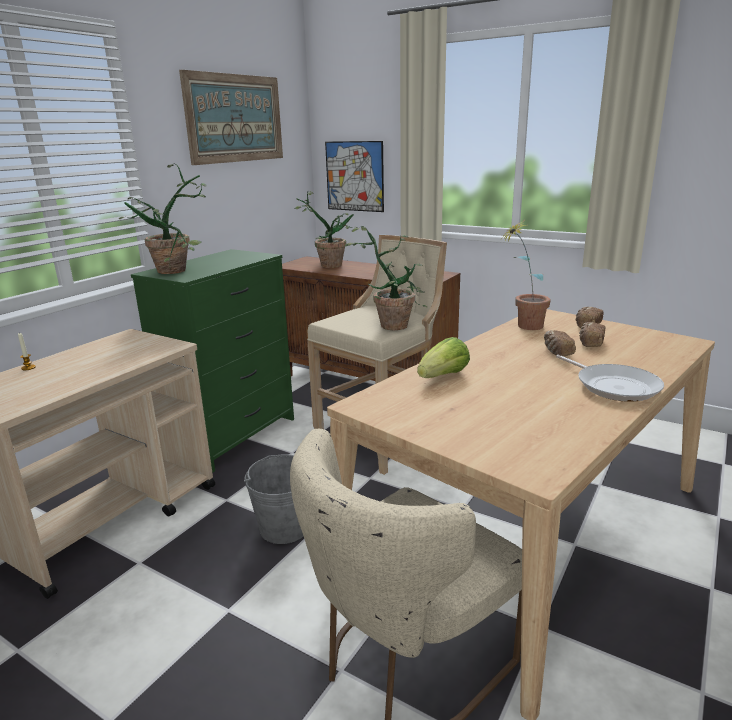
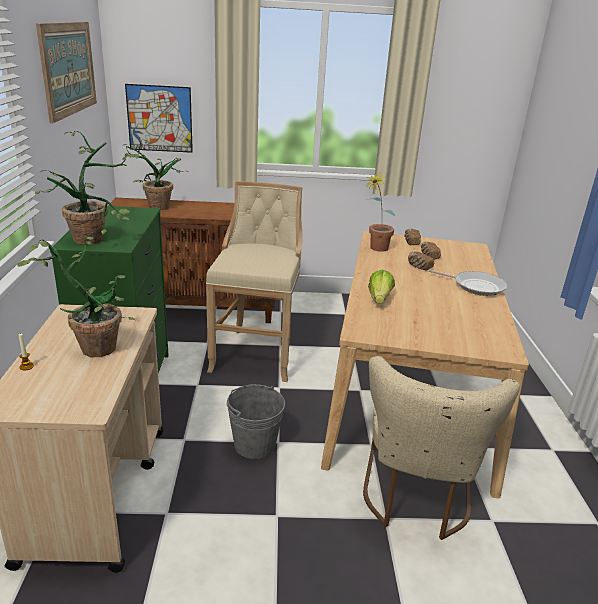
camera: 35 degrees left, 5 degrees up
(393, 323) = (276, 259): potted plant -> potted plant (95, 344)

